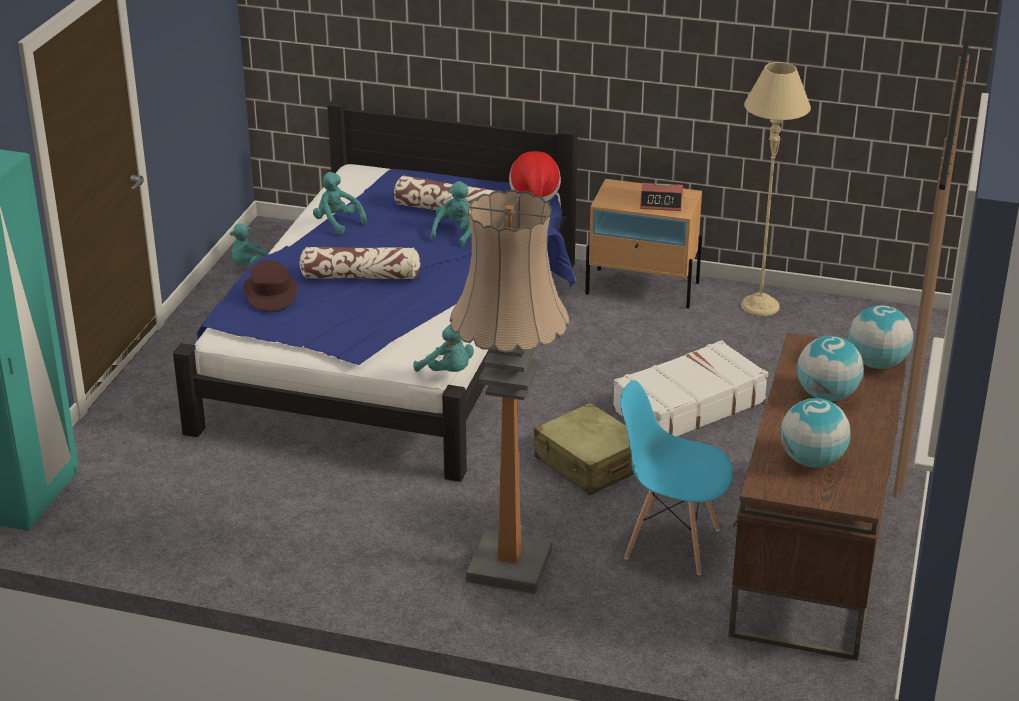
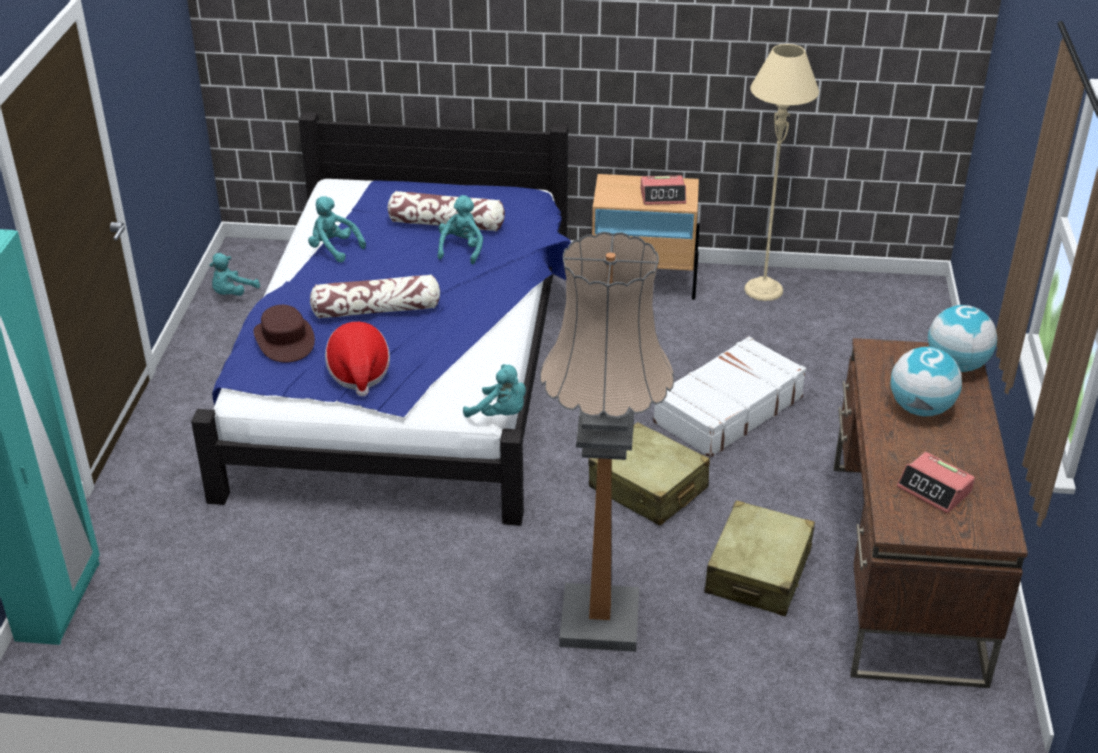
camera: 10 degrees left, 5 degrees up
(534, 193) = (530, 196): hat -> hat (359, 373)
(671, 543) = (758, 572): blue chair -> beige suitcase
(812, 461) = (934, 489): globe -> alarm clock

